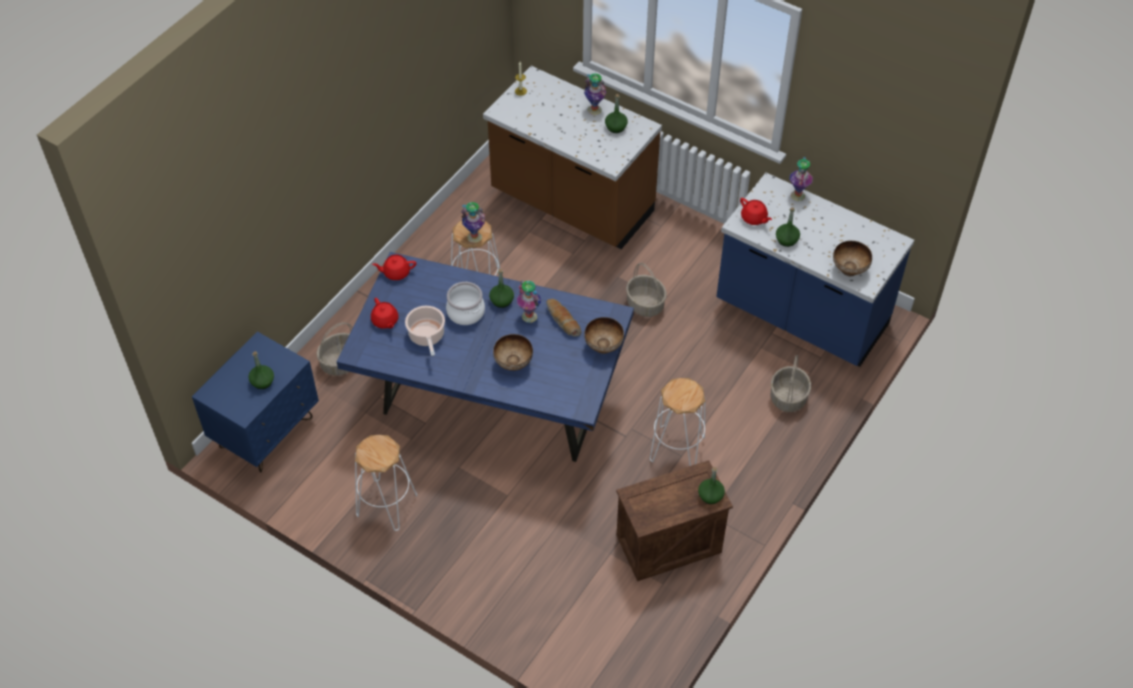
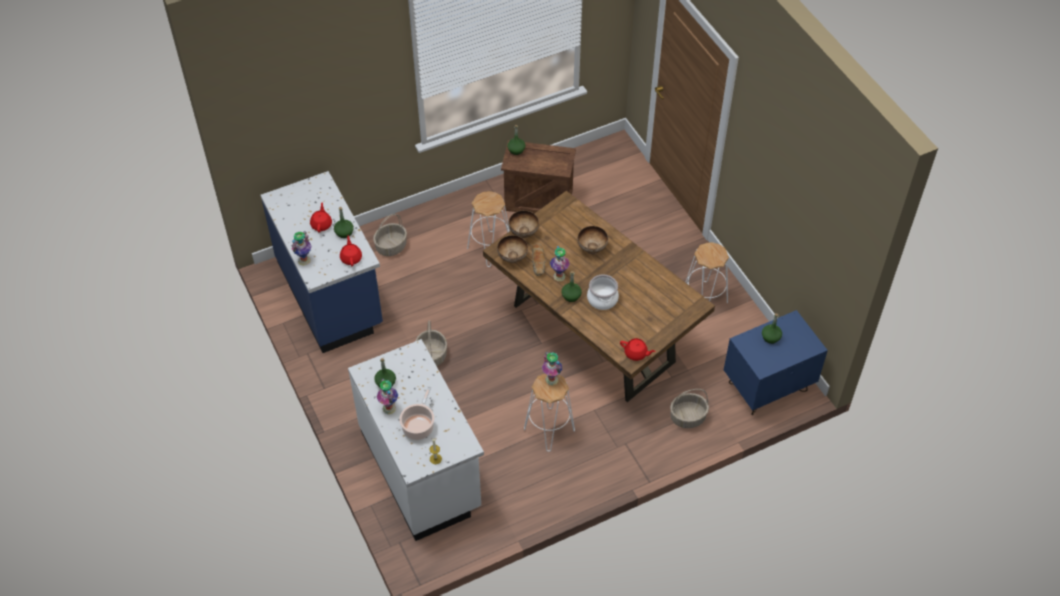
camera: 150 degrees left, 0 degrees up
(385, 321) = (664, 319): red teapot -> red teapot (321, 224)
(427, 336) = (640, 294): cooking pot -> cooking pot (419, 426)
(490, 404) = (594, 334): blue dining table -> brown dining table
(571, 204) = (421, 469): brown counter -> white counter
(850, 269) = (323, 194): bowl -> bowl (512, 258)

